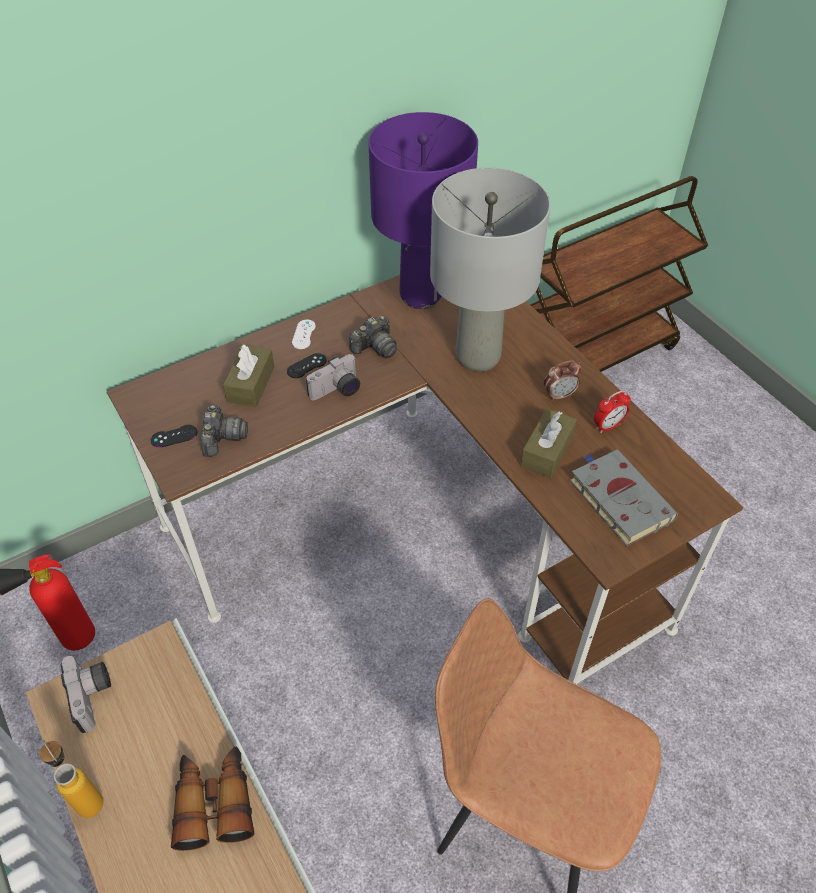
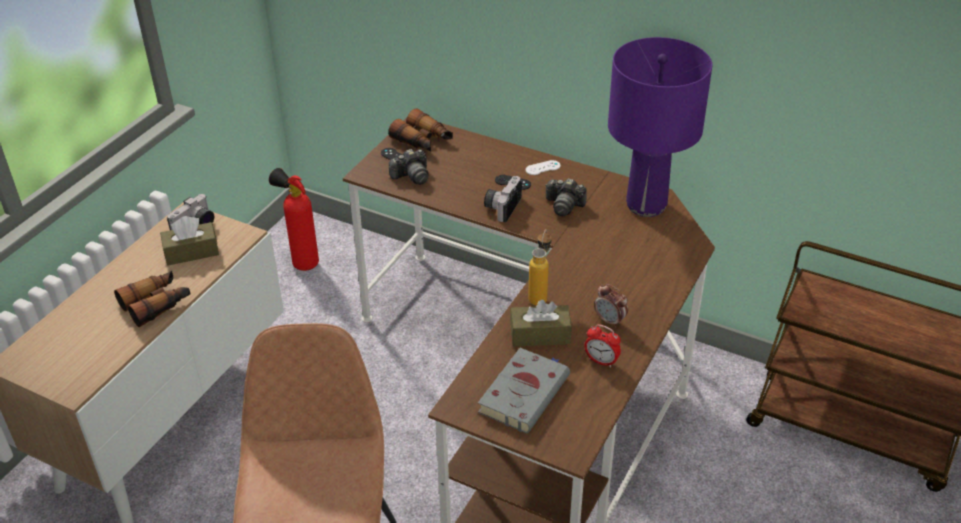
camera: 60 degrees right, 10 degrees down
(85, 796) = (133, 254): bottle -> bottle (540, 295)
(169, 402) = (423, 141): none -> binoculars
(251, 384) = (471, 166): brown tissue box -> brown tissue box (191, 252)
(337, 391) = (502, 206): camera -> camera turned 90 degrees clockwise
(477, 356) = (609, 260): grey table lamp -> none

